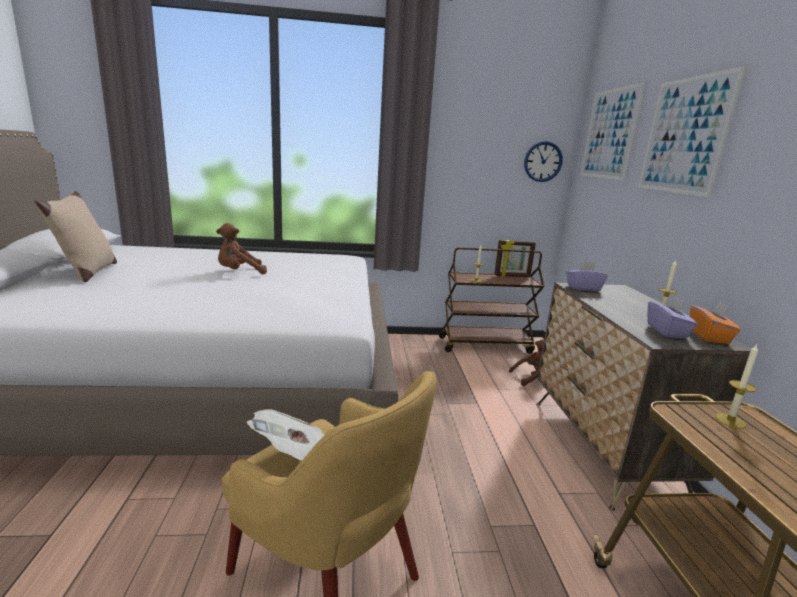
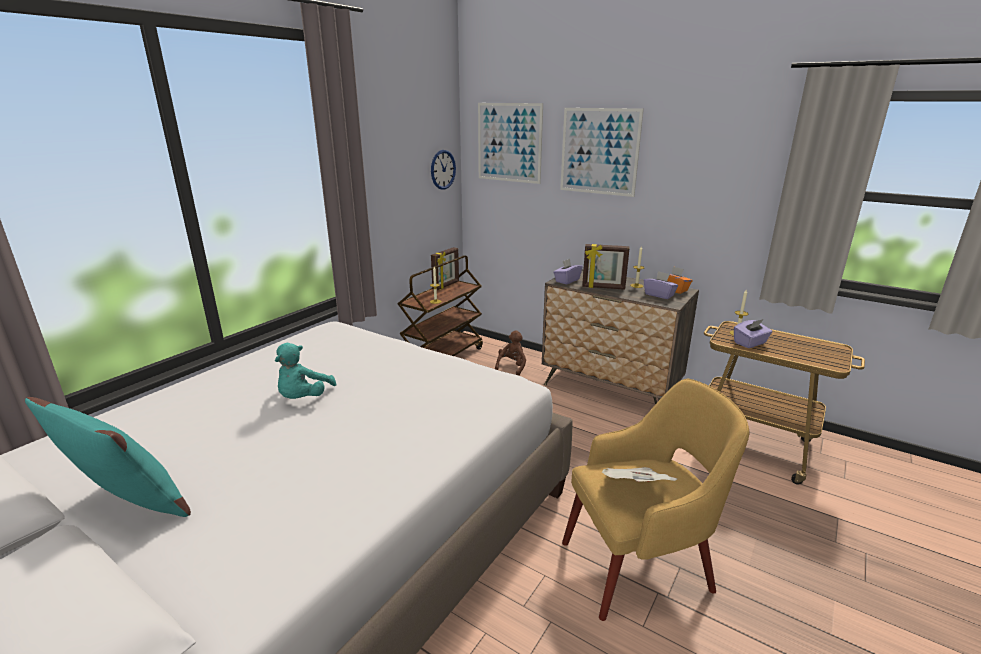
camera: 50 degrees left, 5 degrees up
(87, 273) = (132, 510): beige pillow -> turquoise pillow
(239, 273) = (304, 398): brown plush toy -> turquoise plush toy
(609, 303) = (603, 287): none -> picture frame
(719, 435) = (750, 343): none -> purple tissue box

